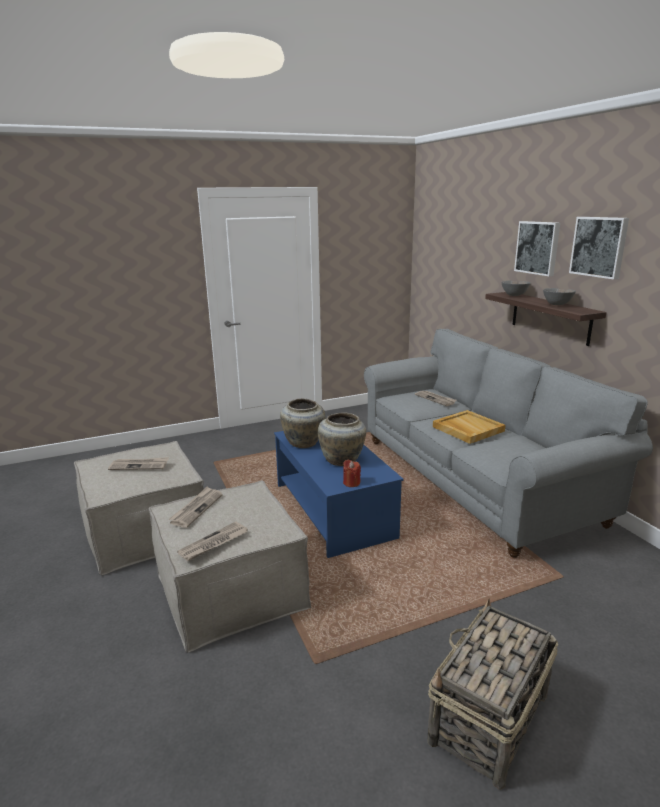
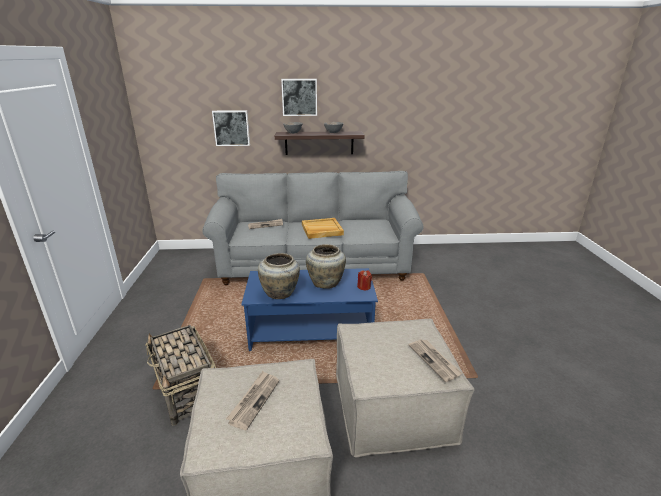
camera: 70 degrees left, 5 degrees up
(196, 508) = (375, 364): newspaper -> none
(488, 719) = (518, 328): basket -> basket (187, 391)
(599, 247) = (350, 92): picture -> picture (231, 128)

